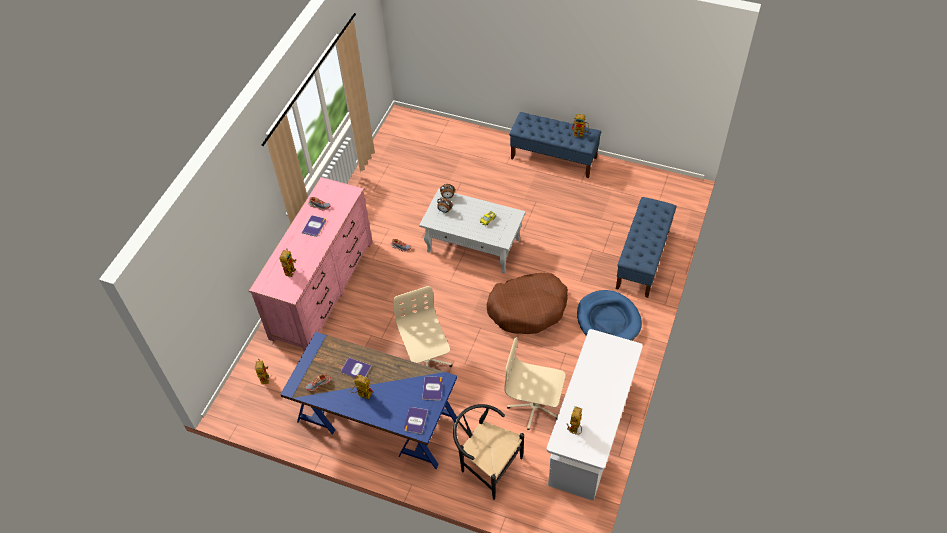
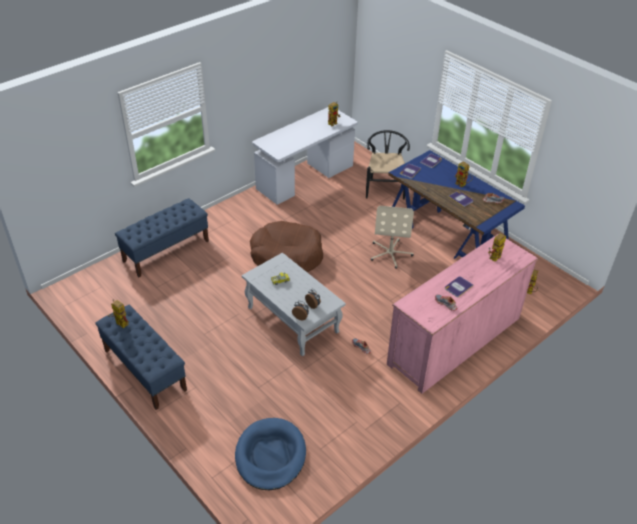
camera: 155 degrees left, 10 degrees down
(486, 465) = (384, 187): black chair -> black chair turned 150 degrees counterclockwise
(534, 407) = (330, 201): beige office chair -> none
(608, 320) = (235, 225): blue dog bed -> blue dog bed (270, 456)

